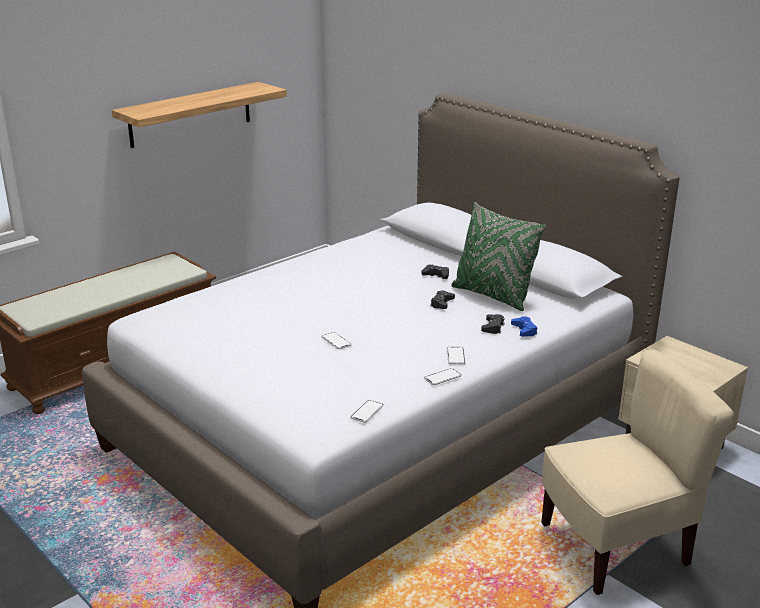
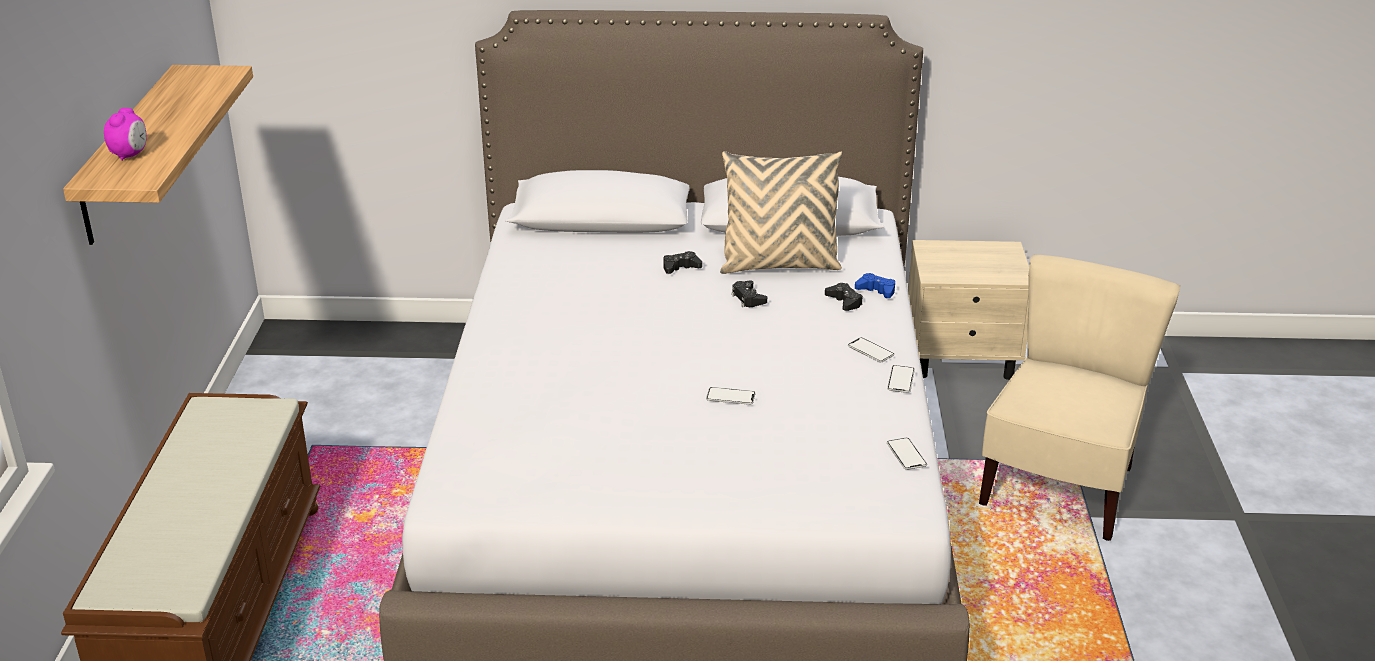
camera: 45 degrees left, 5 degrees up
(160, 106) = (130, 155): none -> alarm clock
(493, 295) = (779, 265): green pillow -> beige pillow

